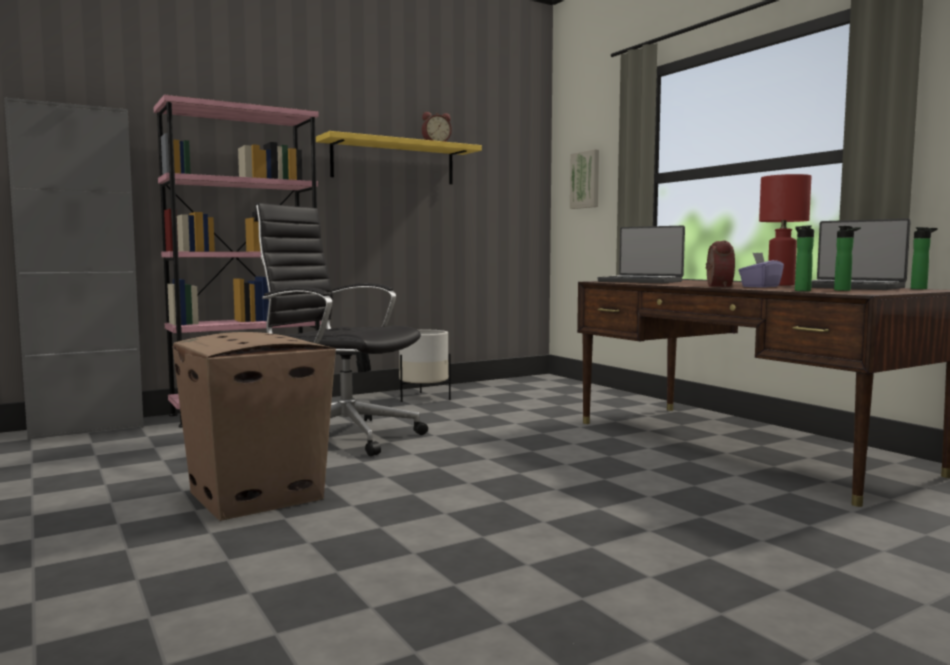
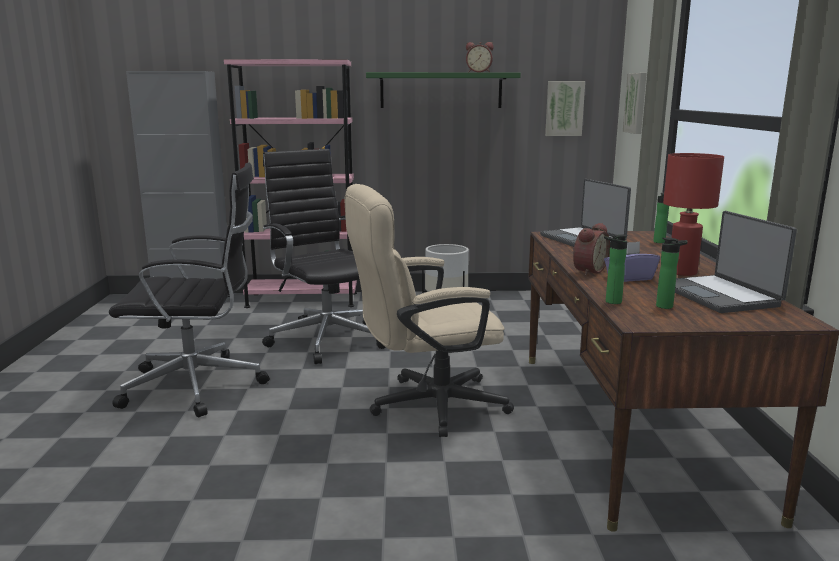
camera: 30 degrees right, 10 degrees up
(257, 496) = (199, 386): cardboard box -> black office chair
(393, 162) = (441, 90): yellow shelf -> green shelf
(507, 188) = (564, 108): none -> picture
(553, 465) = (426, 406): none -> beige office chair
(921, 289) = (784, 314): bottle -> bottle (659, 242)

